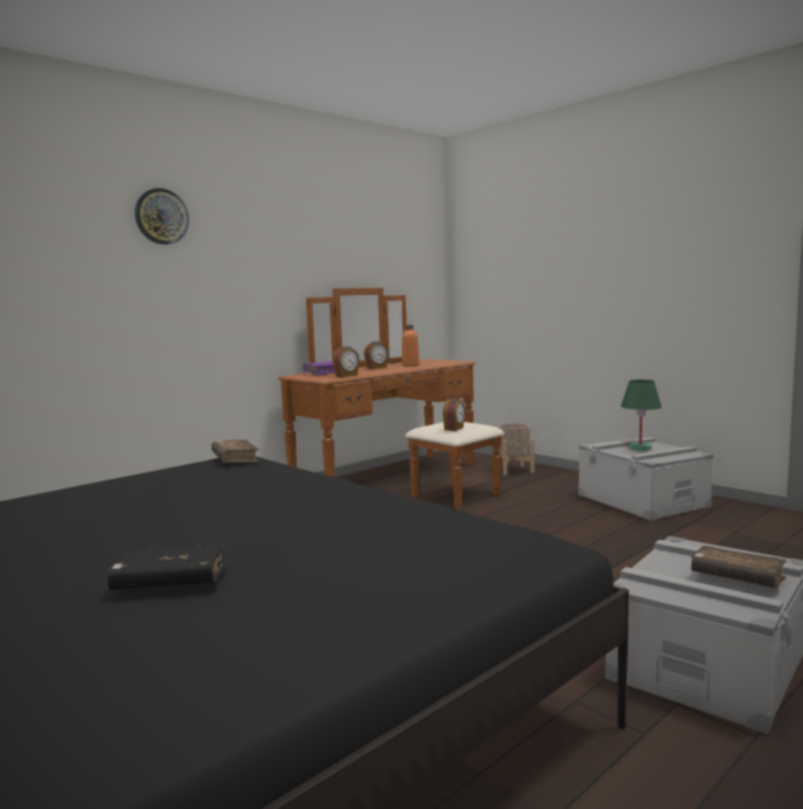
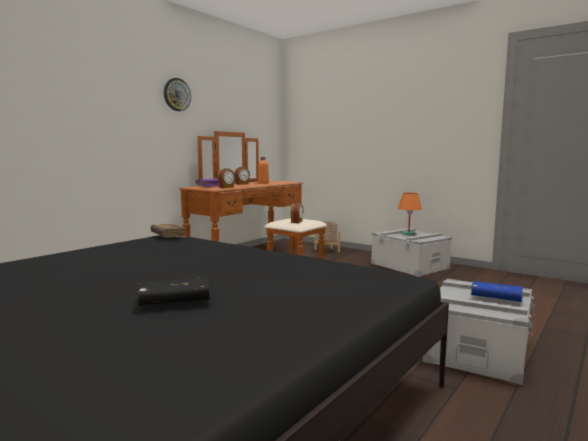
camera: 10 degrees left, 0 degrees up
(161, 216) = (104, 74): wall clock -> wall clock (177, 94)
(639, 448) = (408, 234): green table lamp -> orange table lamp
(737, 578) = (496, 298): brown book -> blue book

